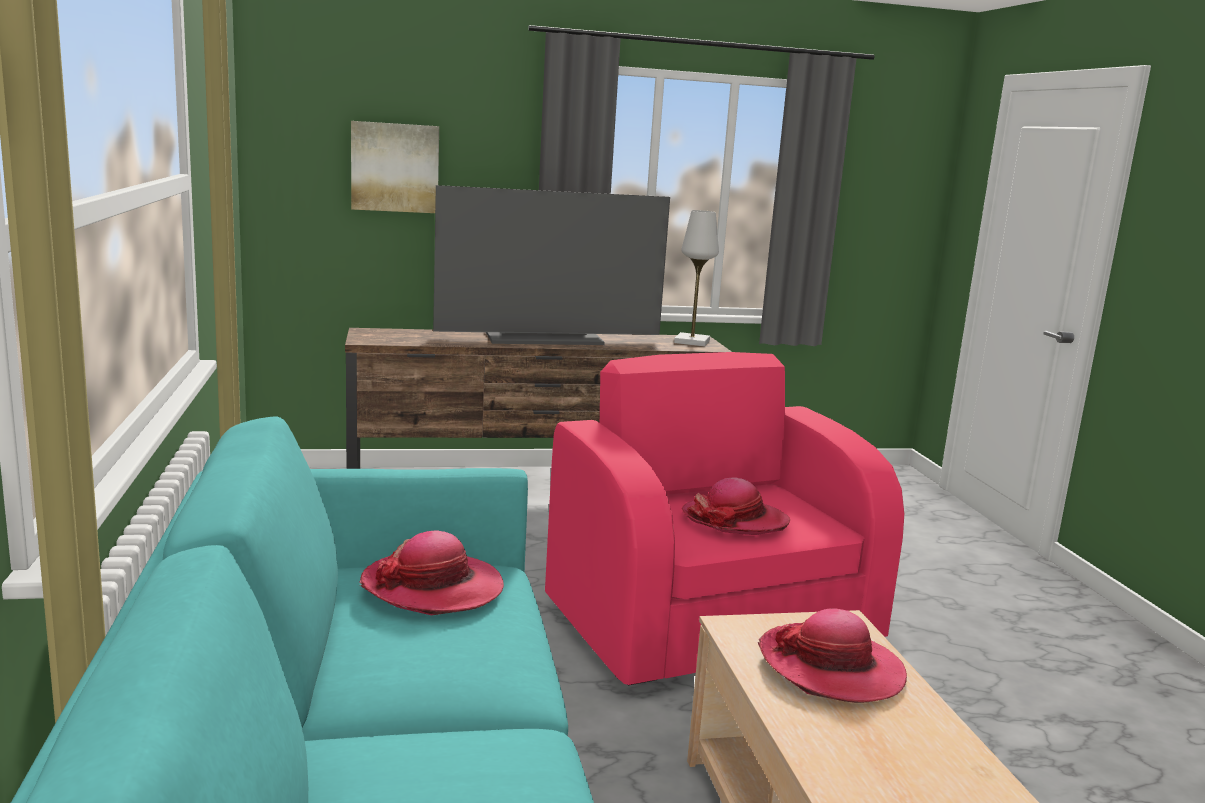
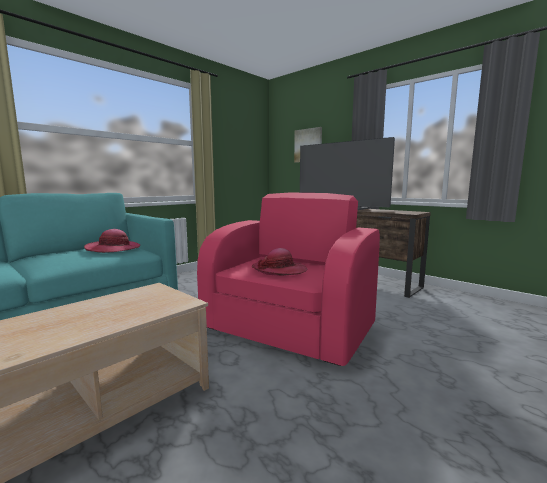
camera: 55 degrees right, 5 degrees down
(692, 342) = (408, 212): white table lamp -> none
(831, 667) = (126, 307): hat -> none

